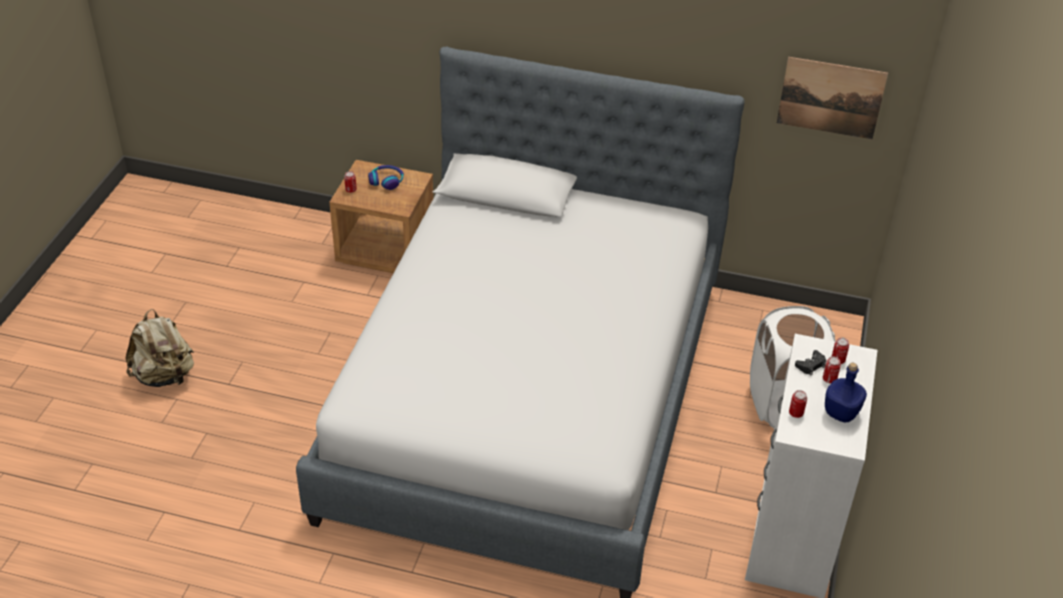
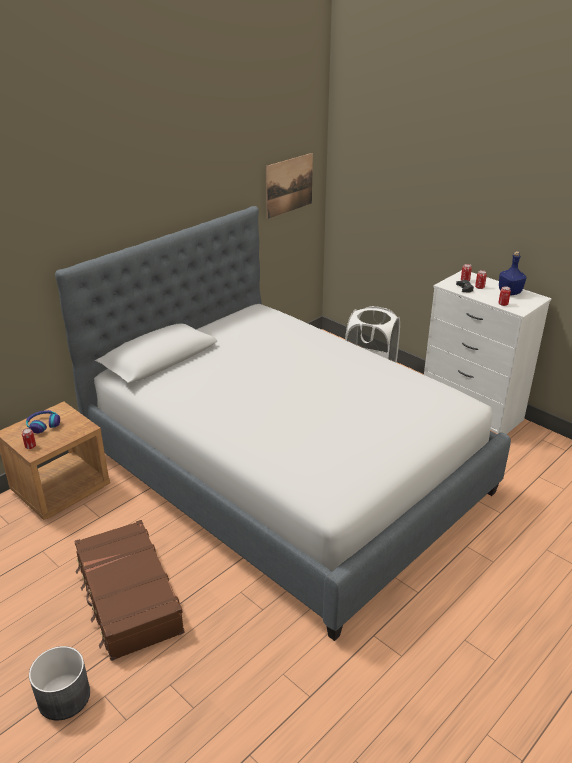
camera: 60 degrees left, 10 degrees down
(165, 376) = (64, 696): beige backpack -> grey planter
(281, 363) = (128, 598): none -> brown suitcase

